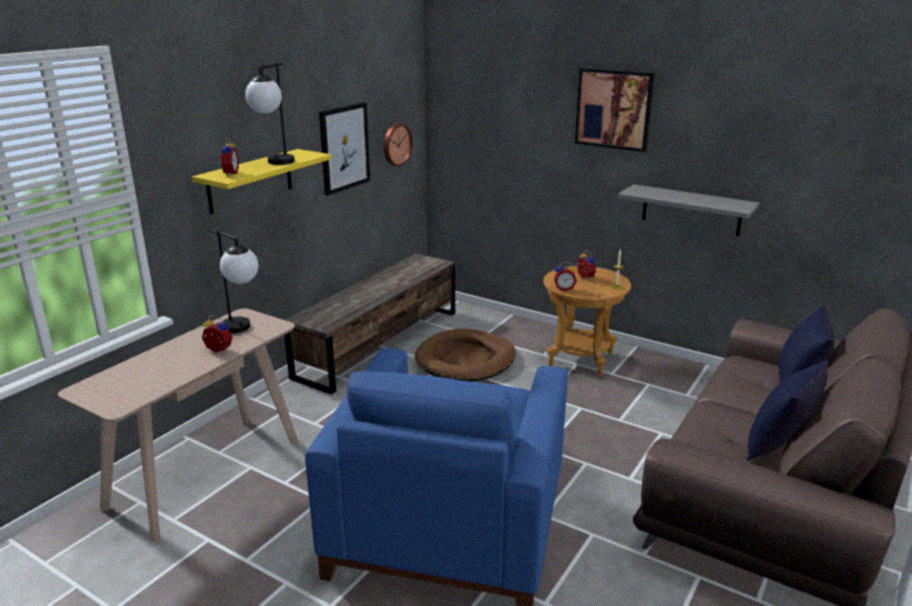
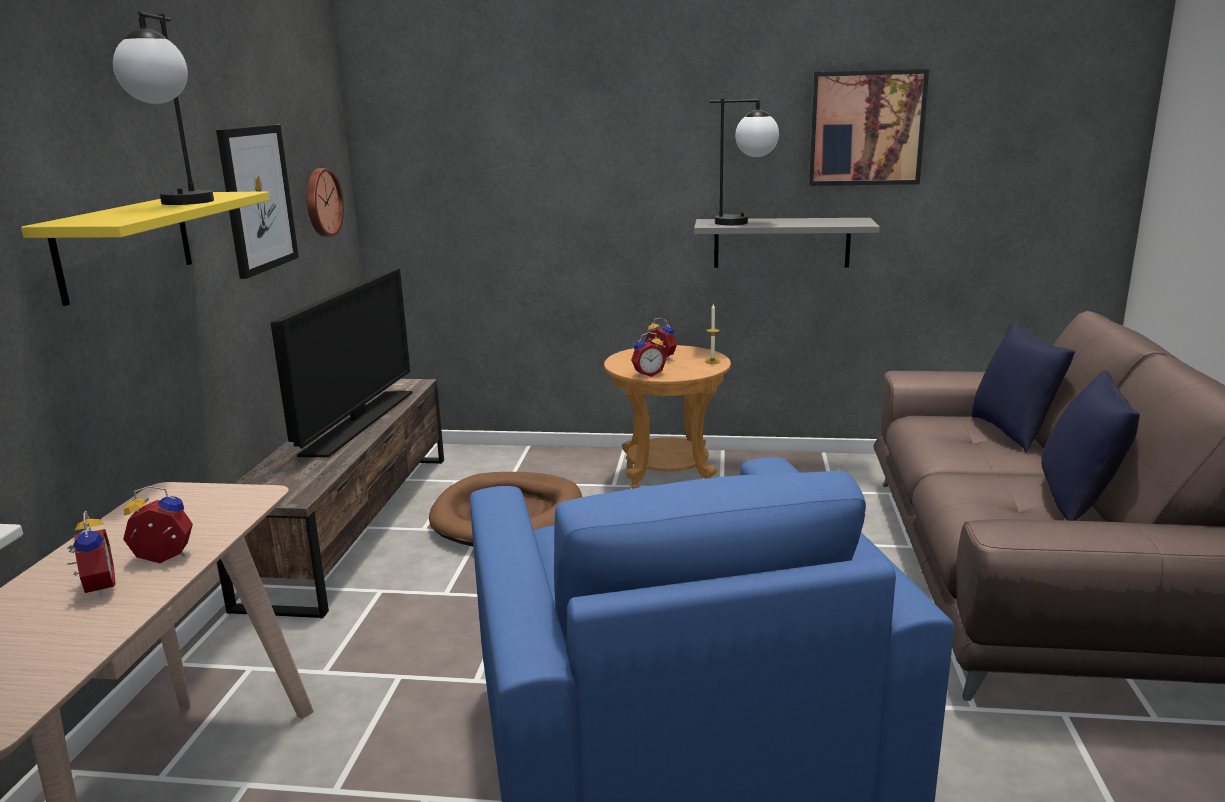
camera: 25 degrees left, 5 degrees down
(229, 174) = (103, 218): alarm clock -> alarm clock (96, 589)
(243, 330) = (189, 516): table lamp -> table lamp (745, 223)
(389, 284) = (358, 422): none -> television
(614, 109) = (657, 115): picture -> picture (866, 128)

